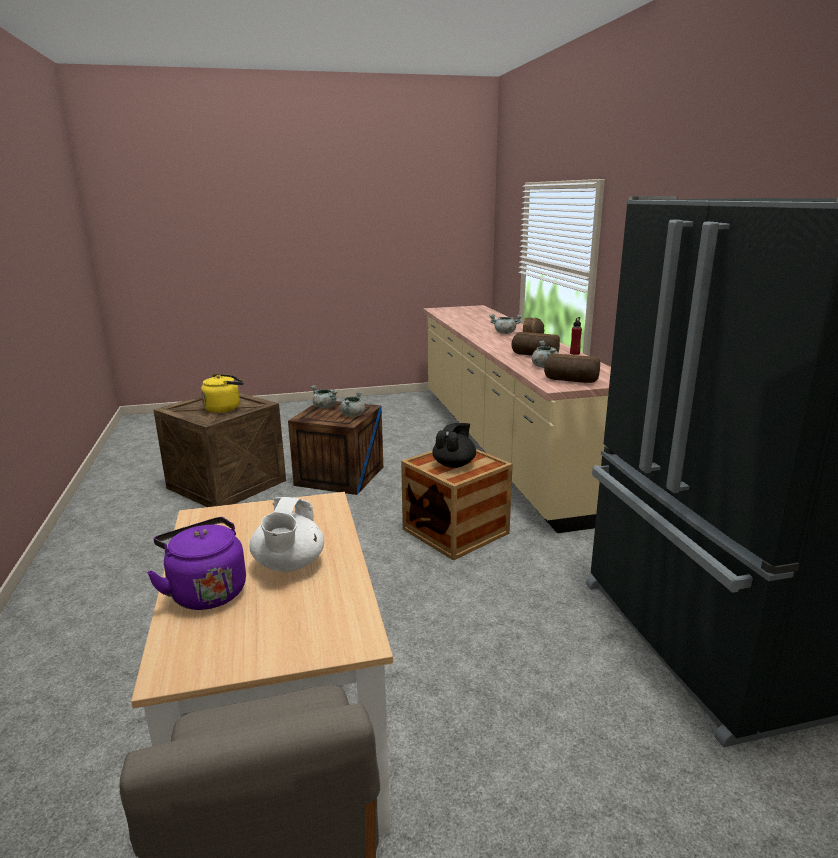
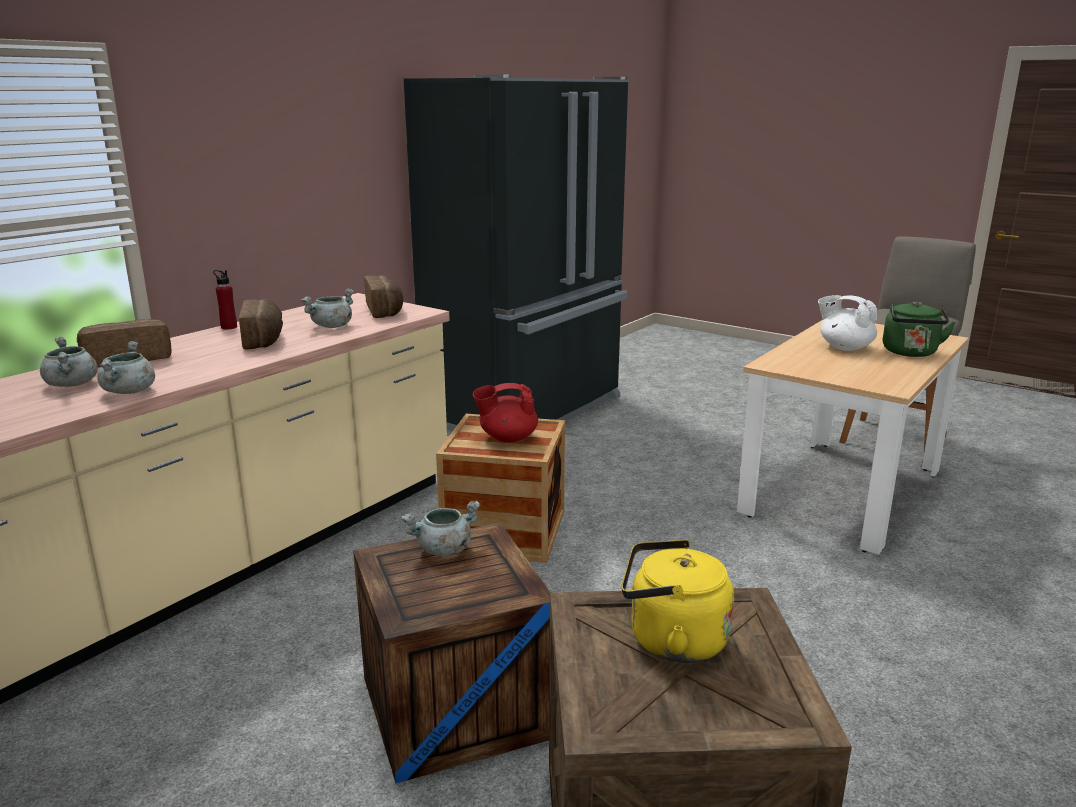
camera: 130 degrees left, 0 degrees up
(206, 591) = (910, 353): purple kettle -> green kettle
(289, 565) = (844, 347): white teapot -> white teapot turned 105 degrees counterclockwise
(324, 407) = (432, 603): grey cooking pot -> grey cooking pot (129, 391)
(454, 464) = (507, 438): black teapot -> red teapot

